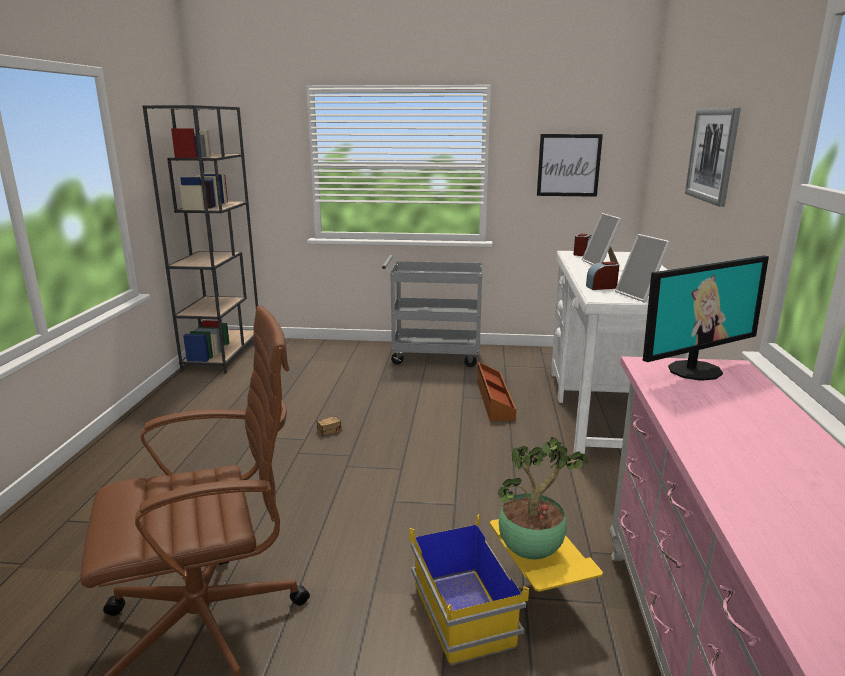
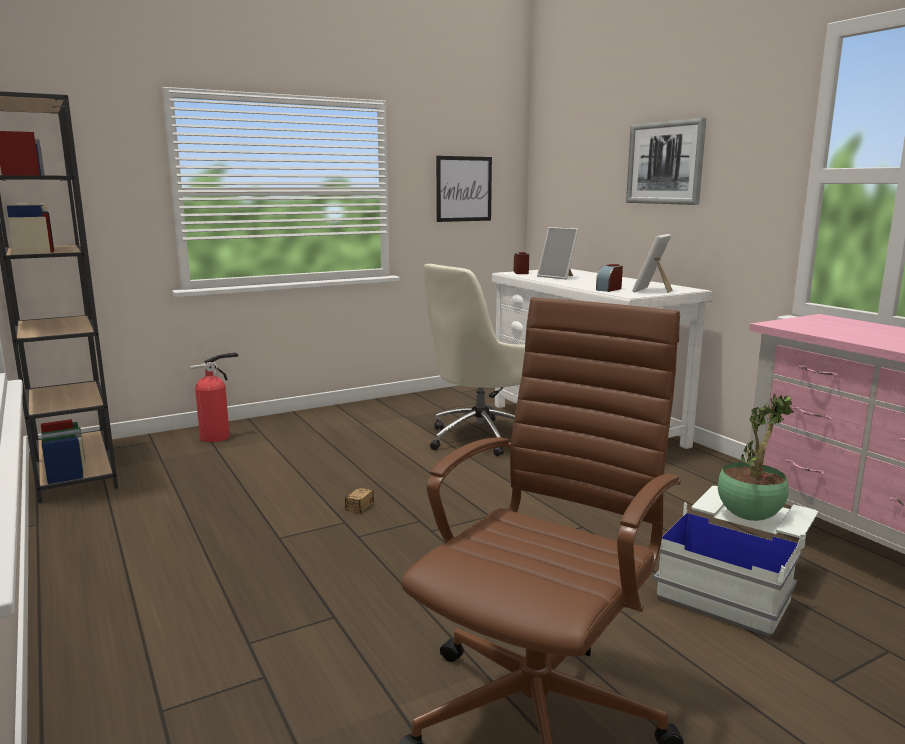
camera: 35 degrees left, 5 degrees down
(323, 351) = (218, 437): none -> fire extinguisher
(433, 359) = (362, 417): grey cart -> none
(493, 400) = (479, 438): brown storage box -> beige office chair
(500, 607) = (735, 583): yellow storage box -> white storage box
(641, 296) = (652, 291): picture frame -> picture frame turned 90 degrees clockwise
(694, 370) = (811, 322): monitor -> none

